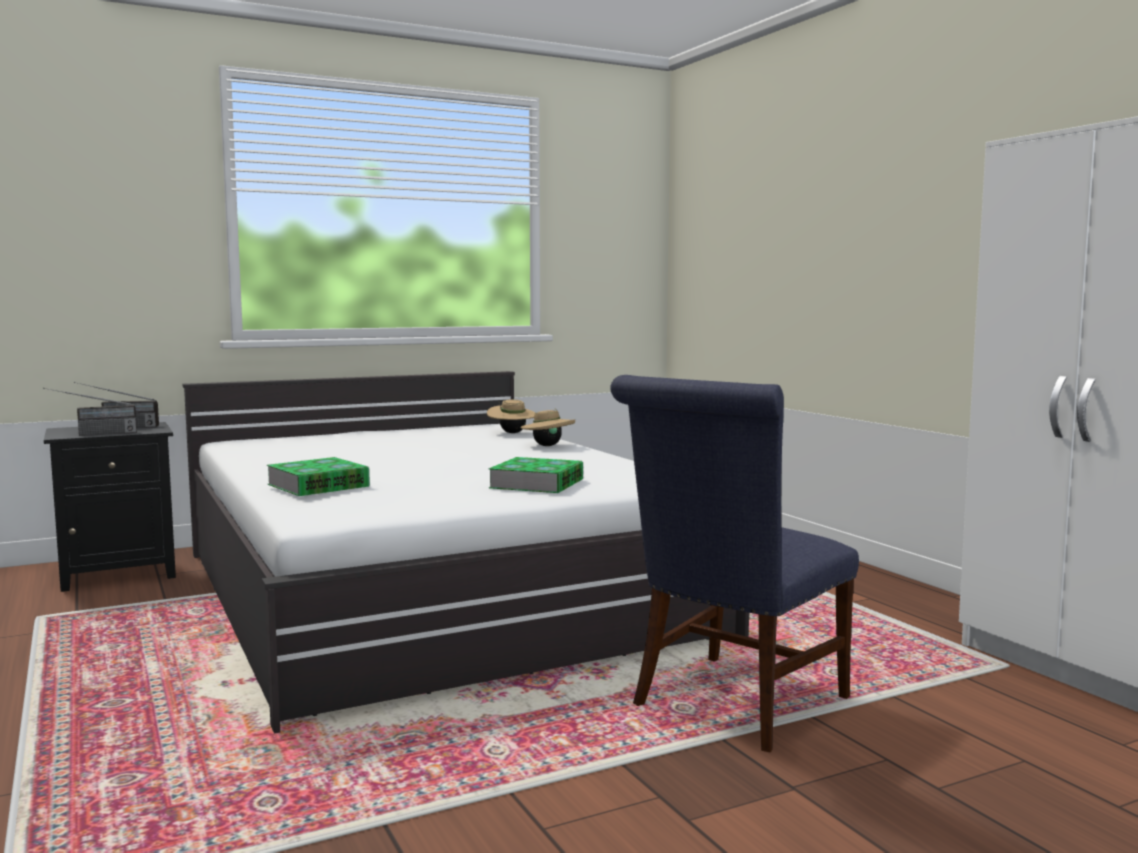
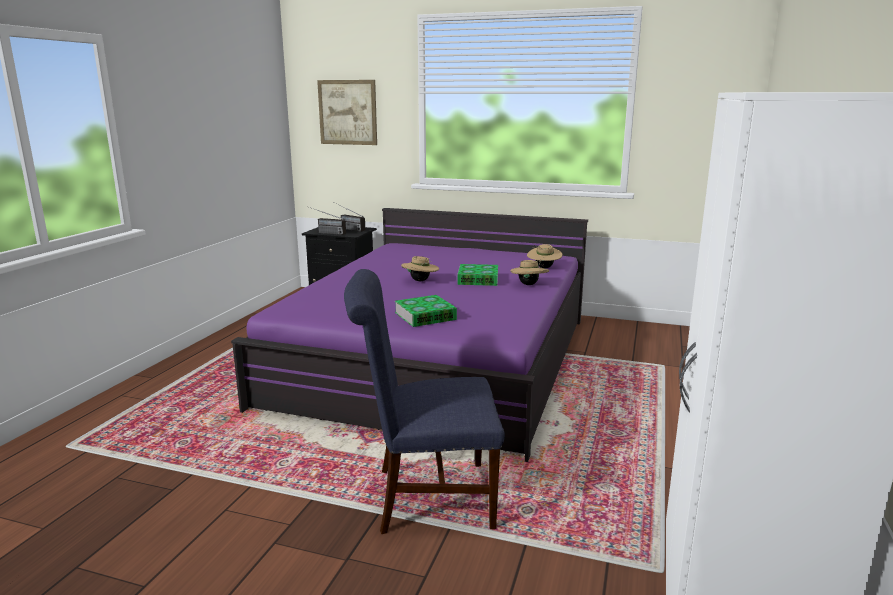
camera: 45 degrees right, 10 degrees up
(79, 218) = (347, 112): none -> picture
(318, 485) = (331, 289): book -> book (478, 279)
(410, 461) = (420, 281): none -> beige hat
(431, 591) = (439, 359): white bed -> purple bed

